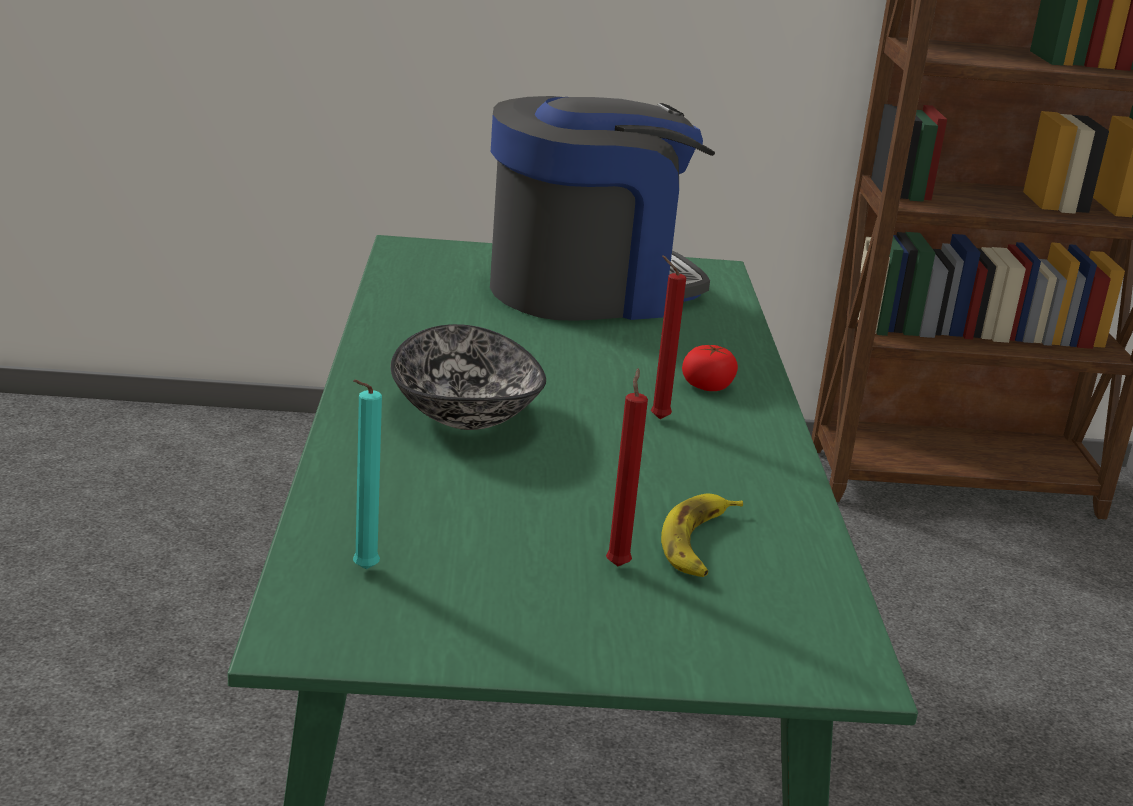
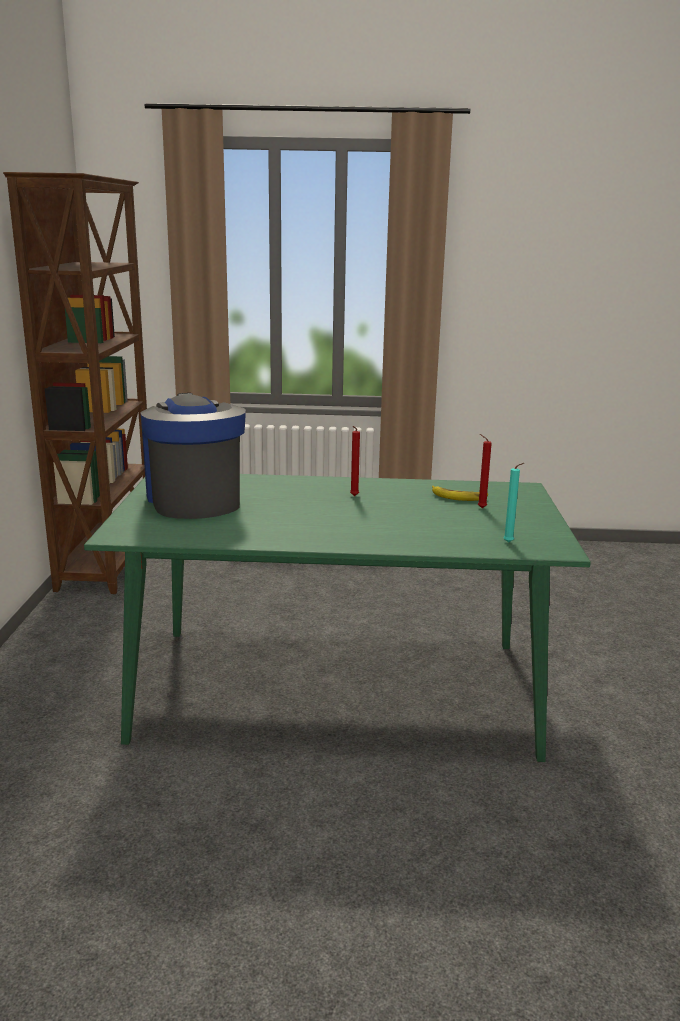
camera: 85 degrees left, 5 degrees down
(463, 415) = (362, 526): bowl -> none
(707, 386) = (316, 487): tomato -> none

